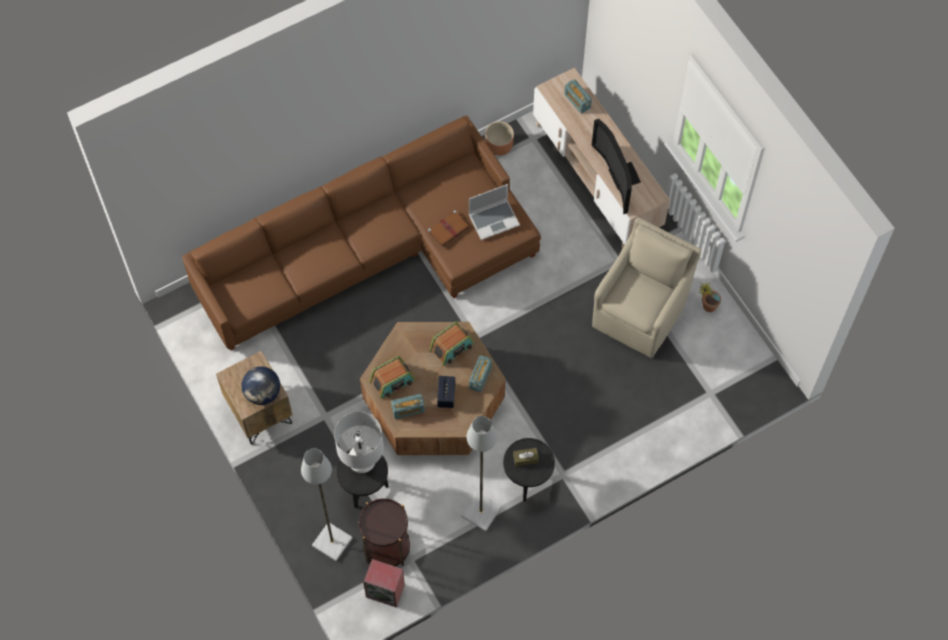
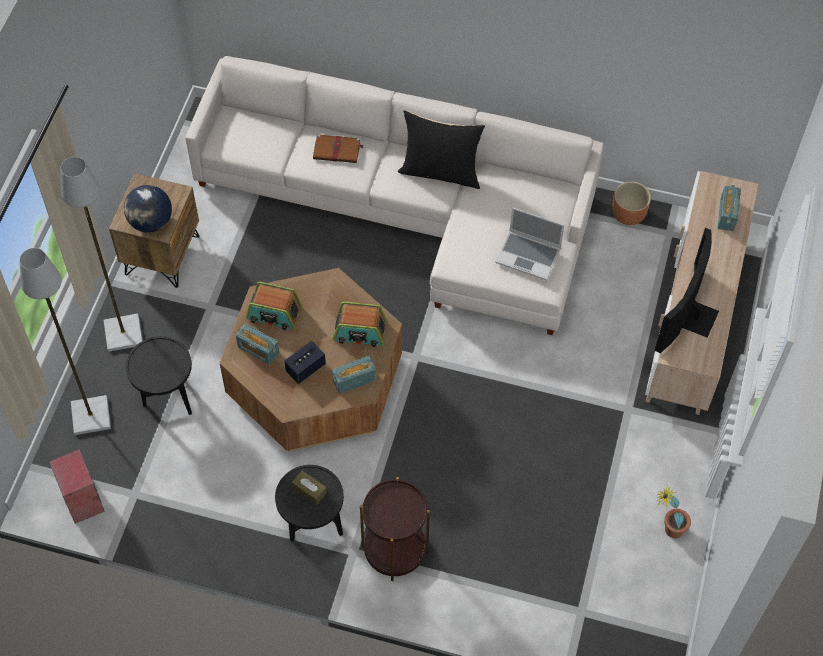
camera: 45 degrees right, 5 degrees down
(363, 465) = (164, 361): white table lamp -> none
(374, 251) = (412, 208): brown sofa -> white sofa
(386, 547) = (128, 464): brown side table -> brown side table (395, 550)
(389, 212) = (441, 171): none -> black pillow
(449, 229) = (477, 229): brown book -> brown book (337, 150)
(481, 512) = (242, 513): grey floor lamp -> grey floor lamp (124, 334)
(640, 312) = (597, 474): beige armchair -> none

